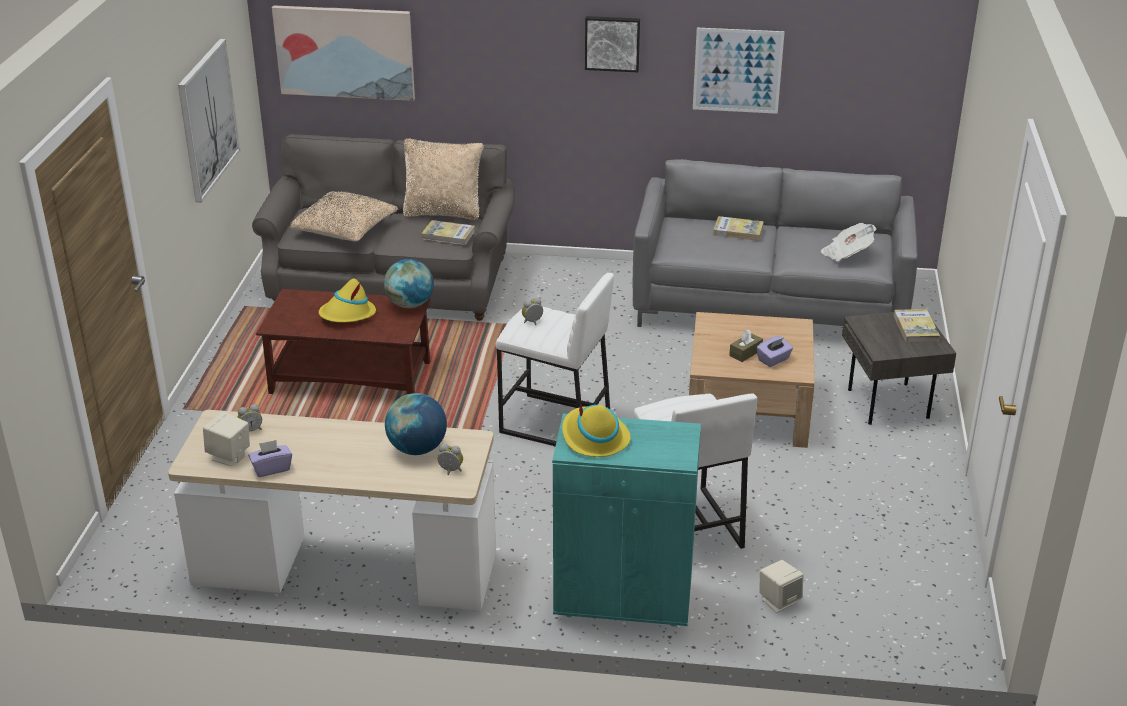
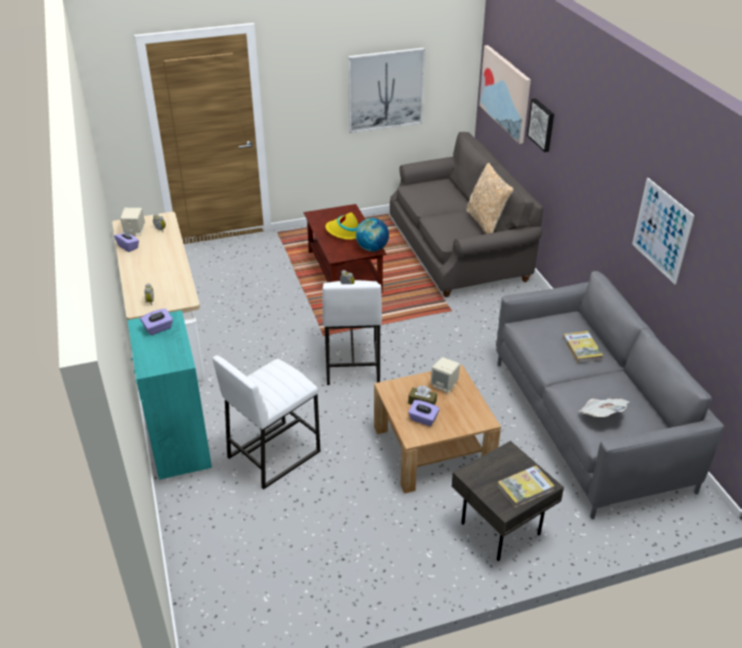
camera: 65 degrees right, 5 degrees up
(345, 228) = (433, 198): beige pillow -> none
(417, 449) = (167, 284): globe -> none
(448, 235) = (458, 233): book -> none
(594, 437) = (158, 328): yellow hat -> purple tissue box
(612, 43) = (606, 161): picture -> picture (542, 124)
(779, 601) = (212, 522): beige speaker -> beige speaker (444, 385)

